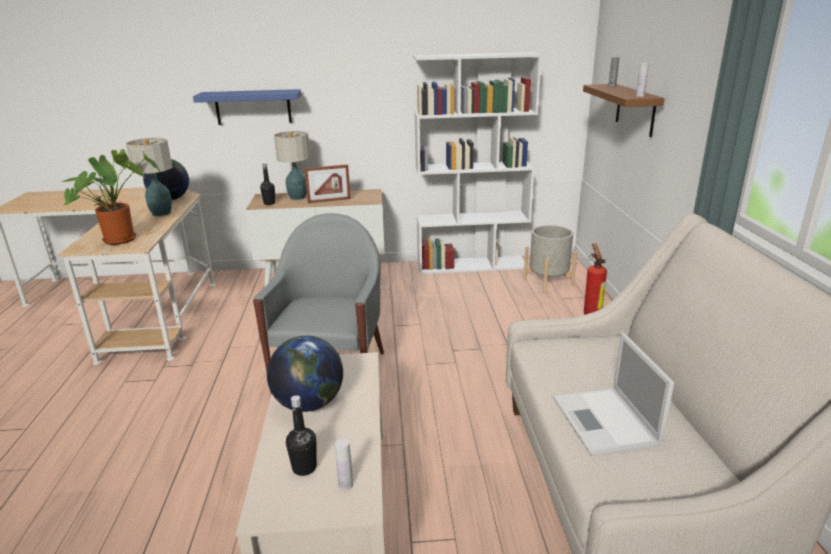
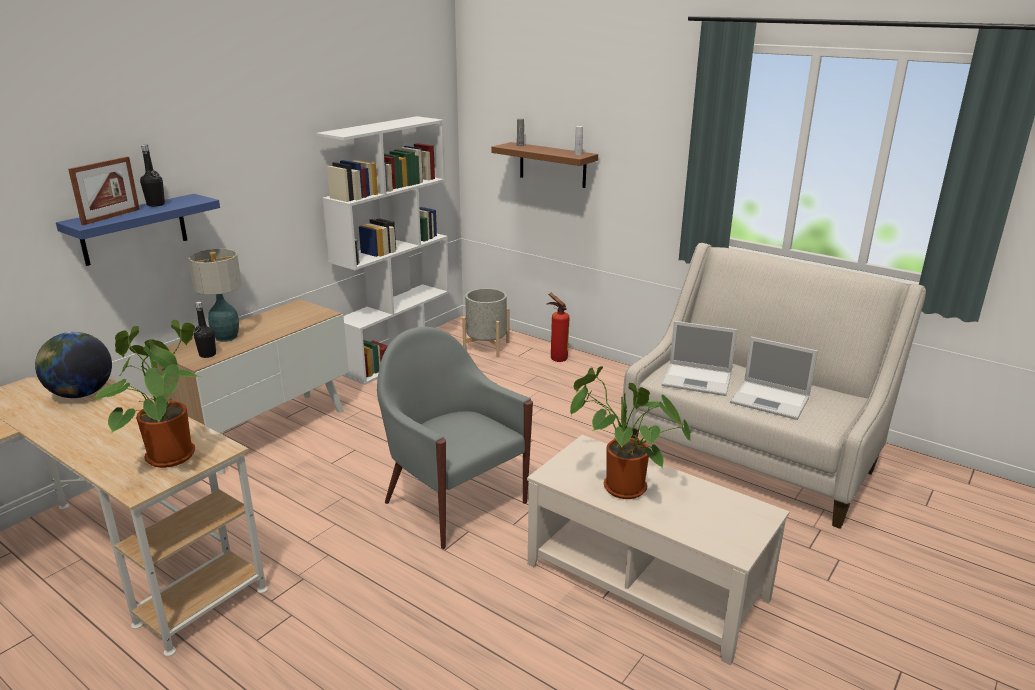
camera: 50 degrees left, 0 degrees up
(161, 213) = (125, 411): table lamp -> none
(304, 468) = (702, 519): black bottle -> black bottle (156, 204)
(309, 403) = (619, 488): globe -> potted plant
(329, 200) = (275, 328): picture frame -> picture frame (111, 217)
(345, 485) = (738, 509): white bottle -> none
(569, 364) = (698, 380): none -> laptop

